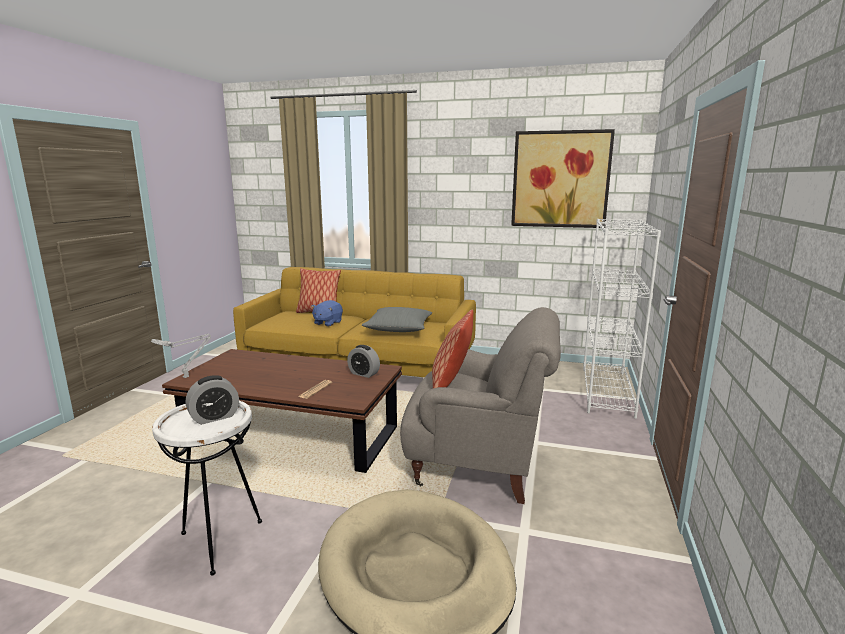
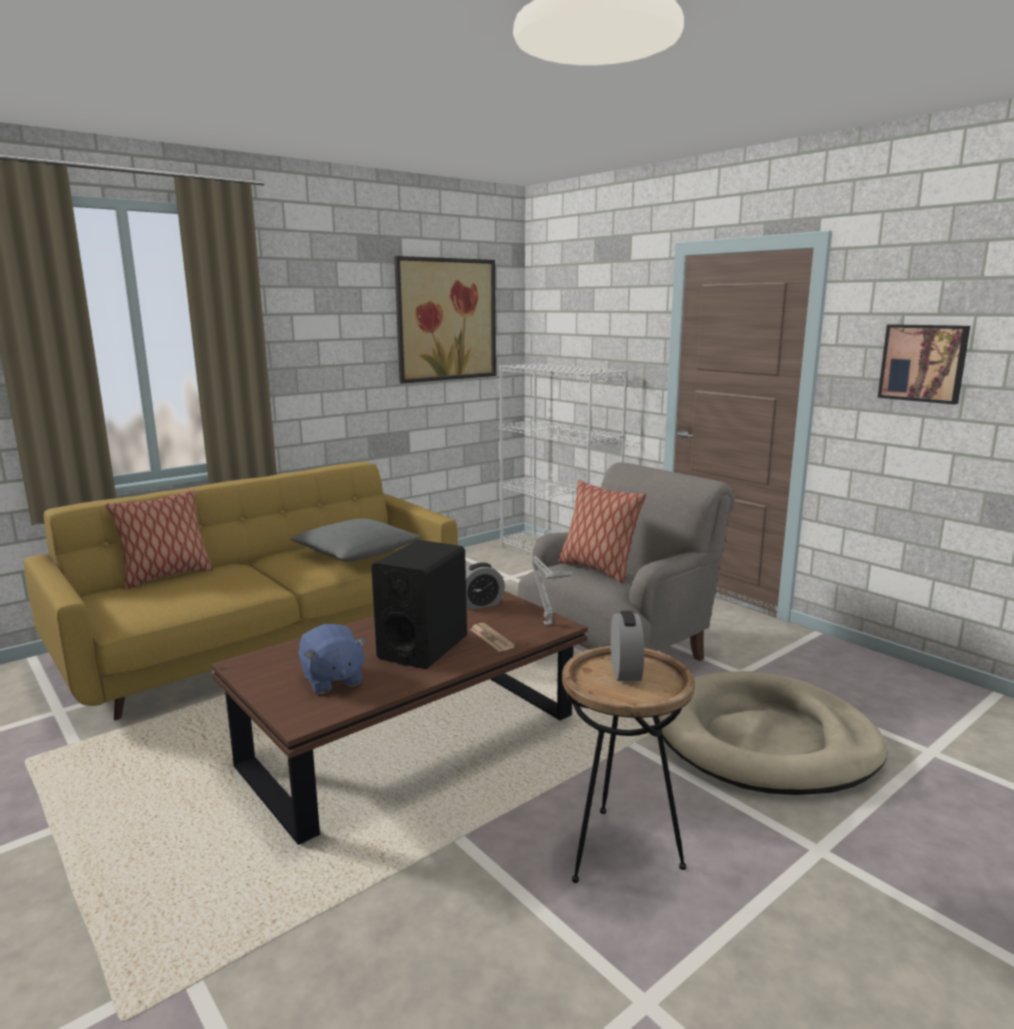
camera: 55 degrees left, 0 degrees up
(187, 377) = (290, 715): grey table lamp -> grey table lamp (547, 623)
(219, 541) = (619, 851): white side table -> brown side table
(286, 378) = (423, 647): none -> black speaker
(327, 323) = (235, 581): blue plush toy -> blue plush toy (332, 680)
(784, 242) = (923, 363): none -> picture

